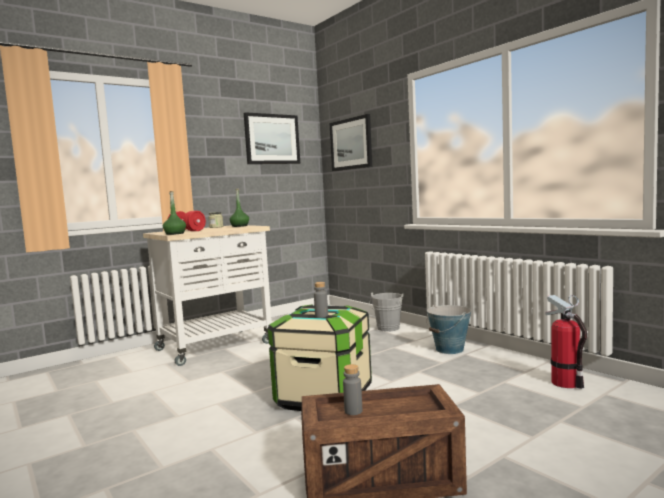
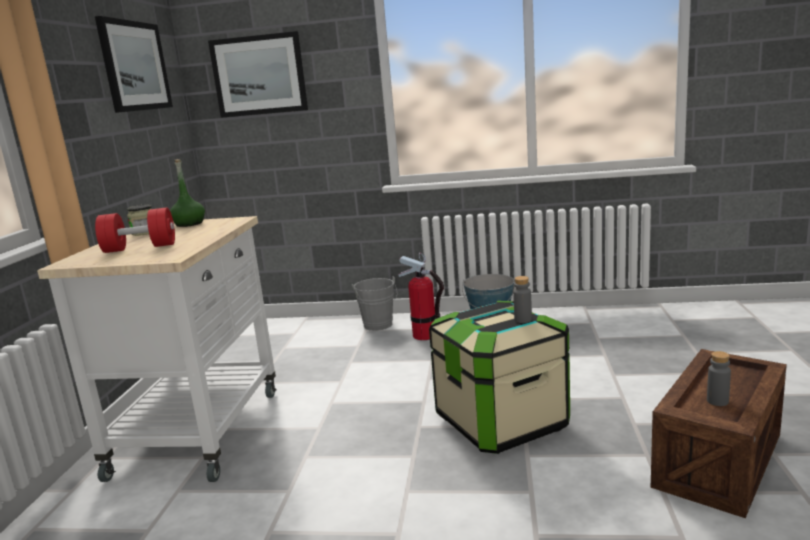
camera: 45 degrees left, 10 degrees up
(175, 234) = (166, 256): green bottle -> none
(566, 383) = (635, 321): fire extinguisher -> fire extinguisher (425, 335)

